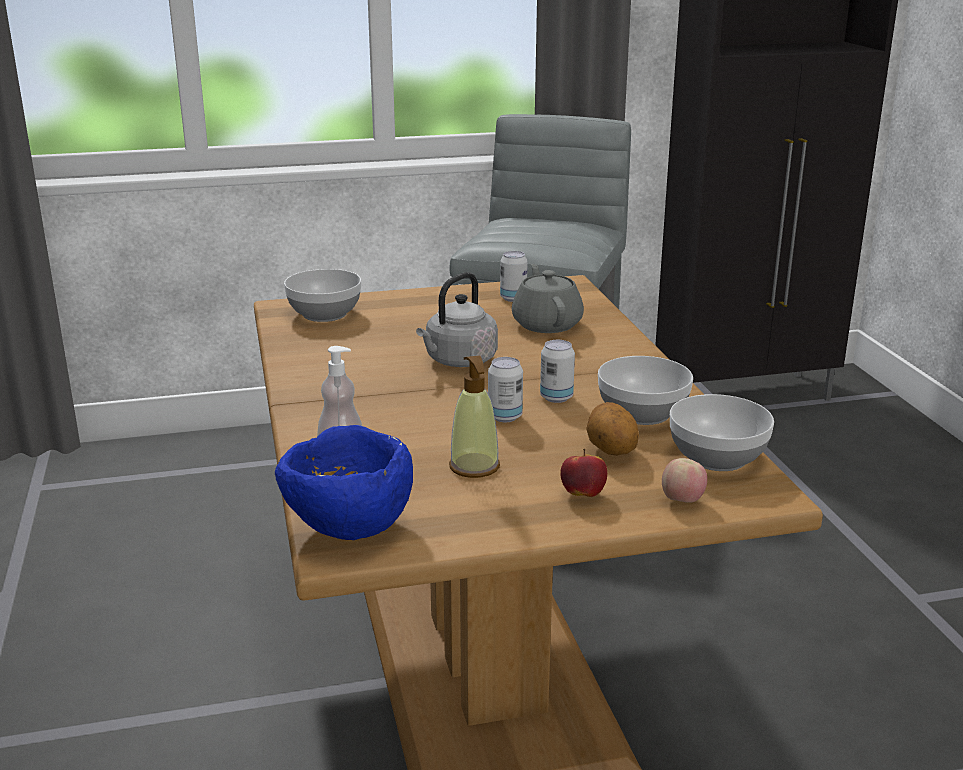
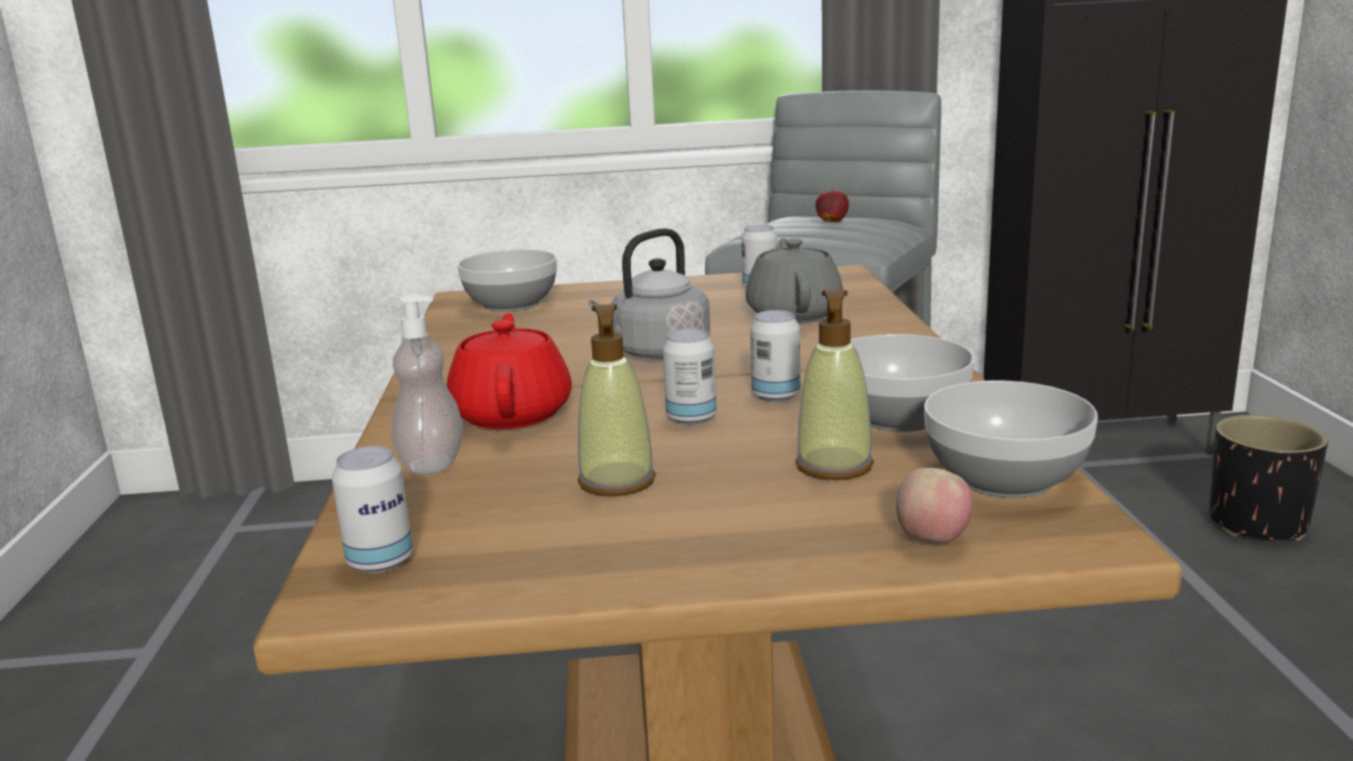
camera: 10 degrees right, 5 degrees down
(348, 528) = (380, 561): blue bowl -> can
(377, 415) = (513, 413): none -> red teapot
(582, 494) = (769, 525): apple -> apple (832, 222)
(610, 451) = (834, 466): potato -> soap dispenser
(860, 456) = (1258, 523): none -> black planter

